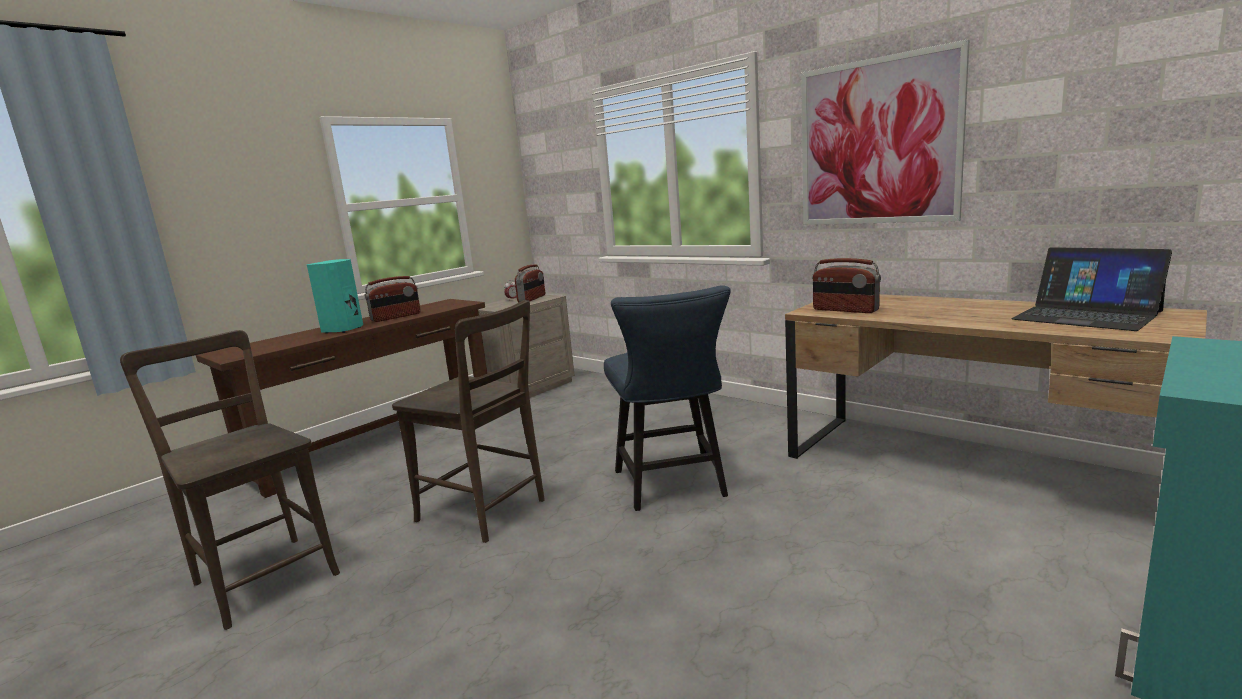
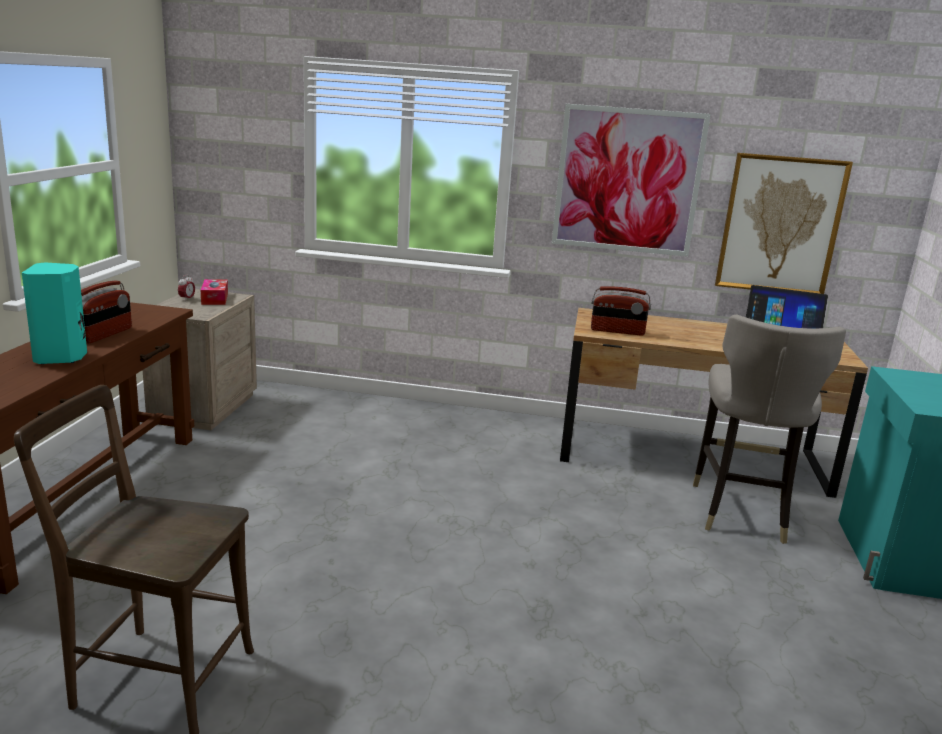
camera: 35 degrees left, 5 degrees up
(486, 512) = (338, 557): brown chair -> none
(532, 299) = (215, 299): radio -> tissue box
(673, 487) = (493, 503): blue chair -> none
(977, 544) = (741, 513): none -> grey stool
(1089, 162) = (780, 225): none -> picture

